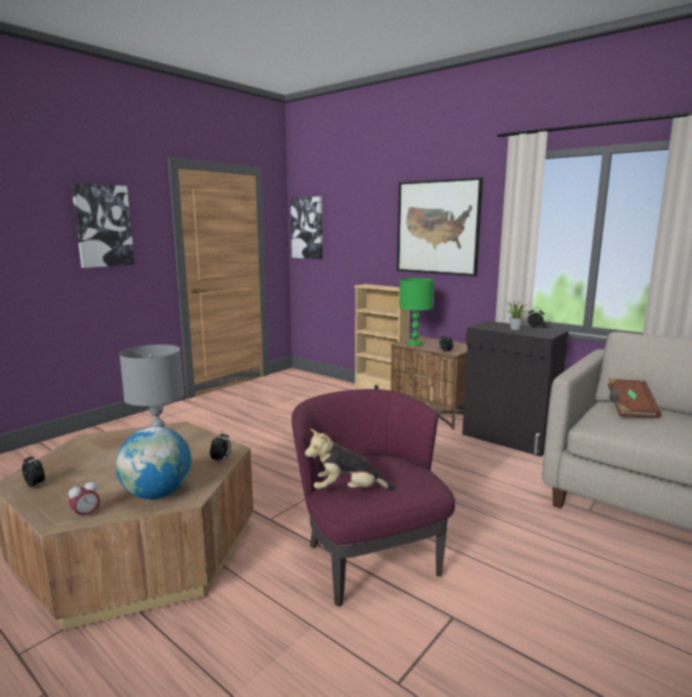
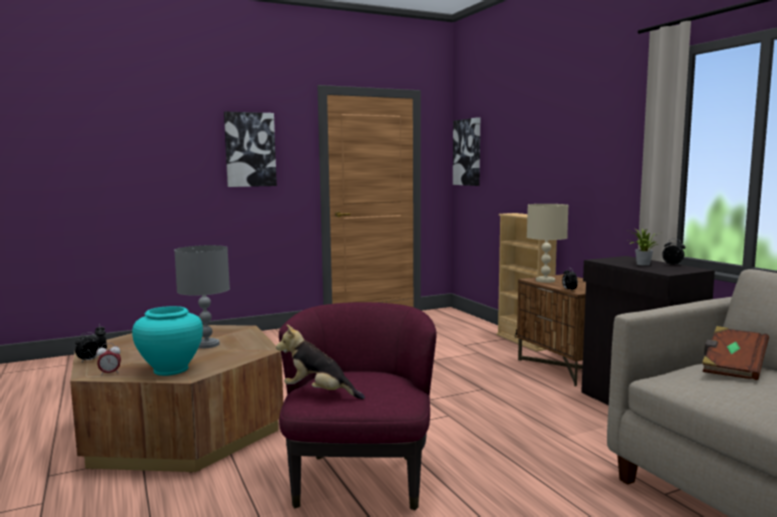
camera: 25 degrees right, 5 degrees down
(157, 494) = (171, 370): globe -> turquoise vase
(221, 460) = (246, 355): alarm clock -> alarm clock (89, 361)
(414, 344) = (545, 280): green table lamp -> beige table lamp
(437, 227) = (585, 145): picture -> none

